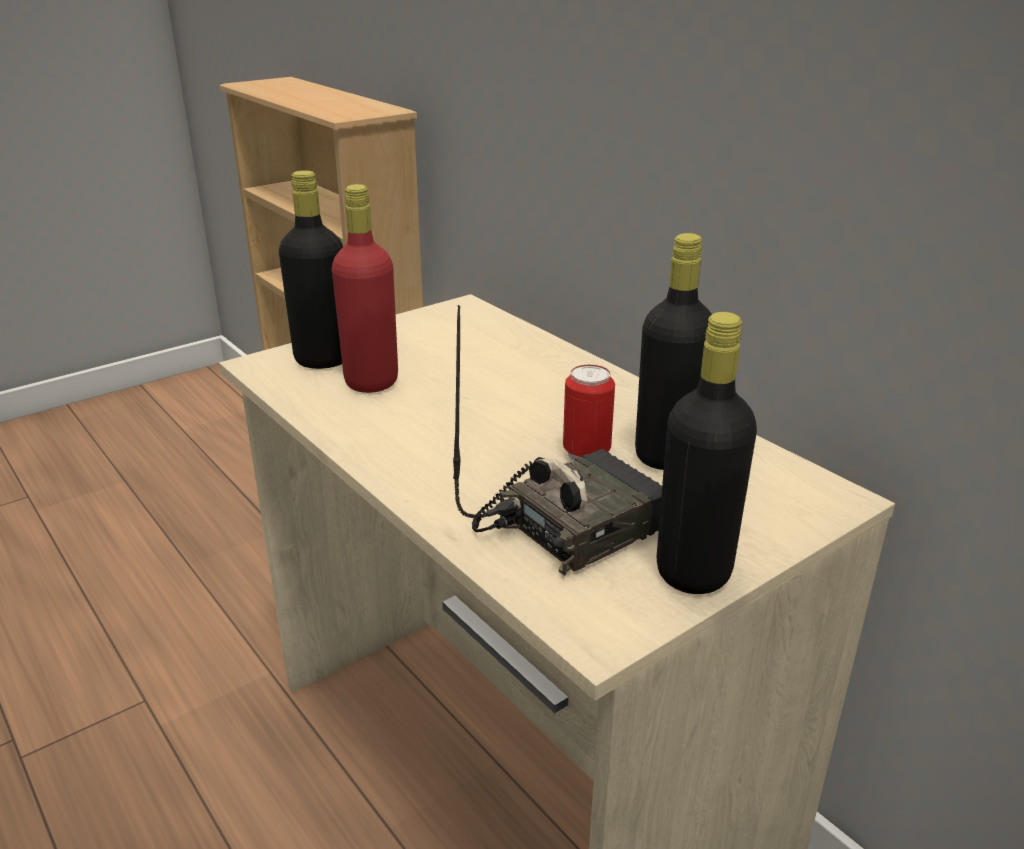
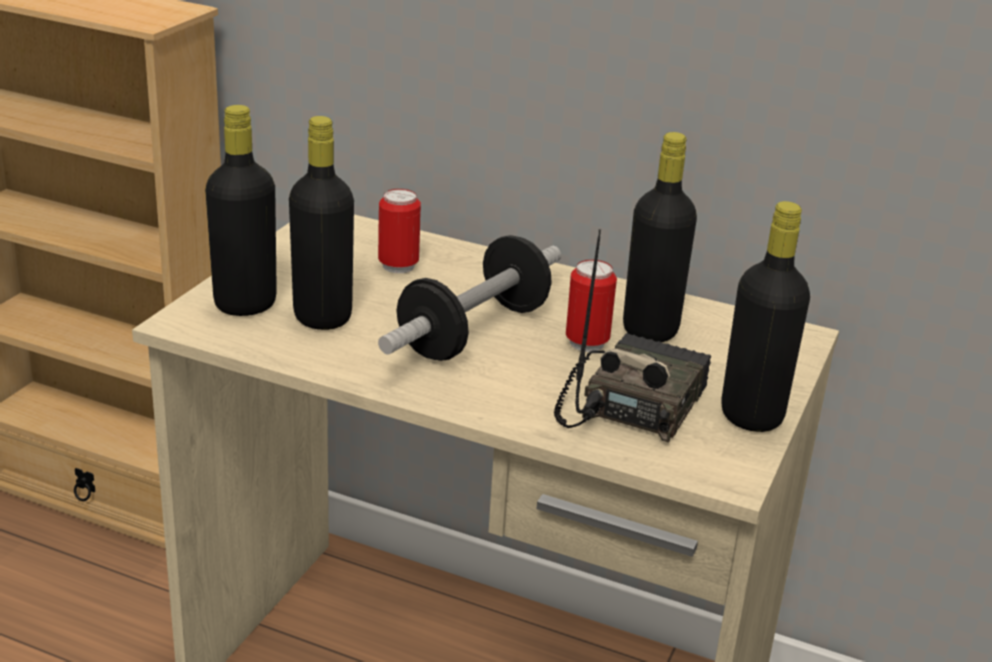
camera: 30 degrees left, 0 degrees up
(371, 381) = (322, 317): red bottle -> black bottle
(483, 352) = (398, 266): none -> can
(487, 421) = (474, 332): none -> dumbbell

